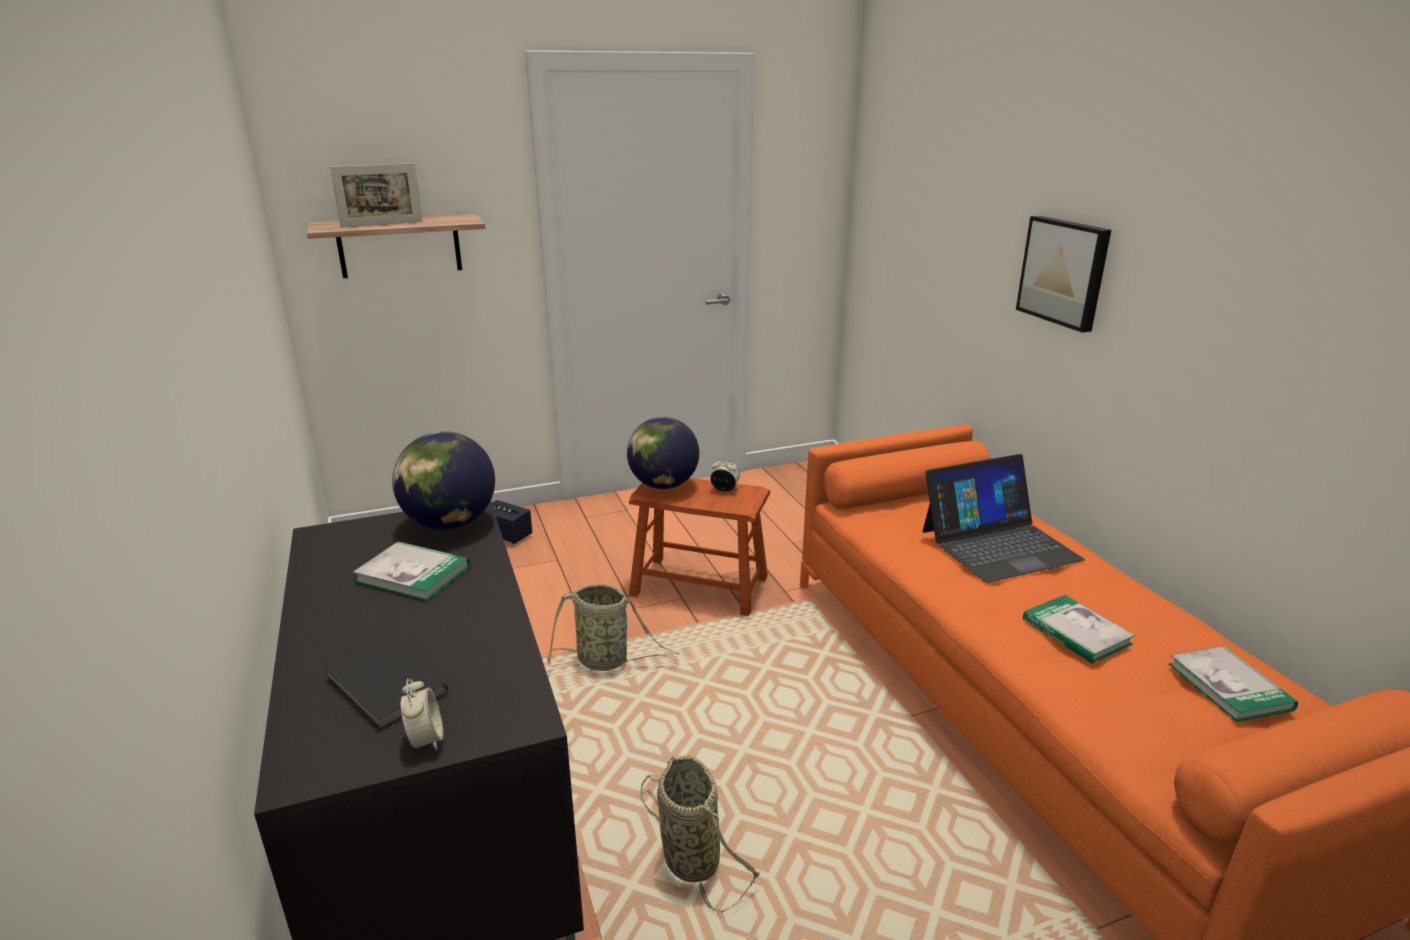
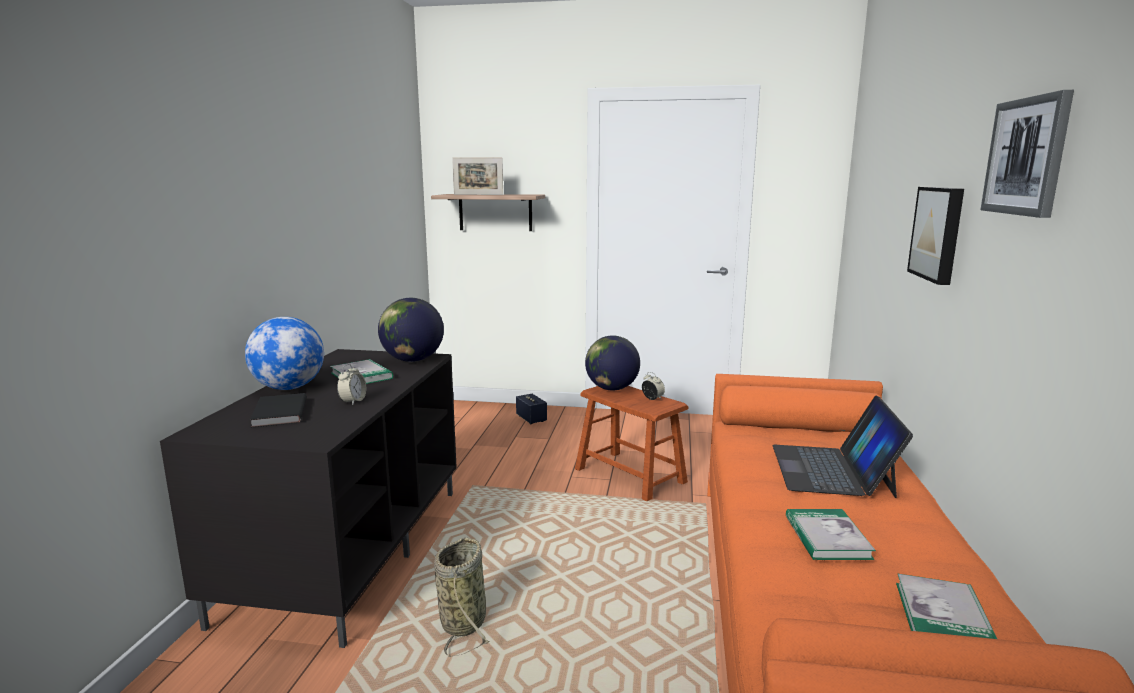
camera: 30 degrees right, 10 degrees down
(327, 631) = (289, 388): none -> globe
(425, 740) = (263, 436): alarm clock -> alarm clock (353, 401)
(606, 661) = (523, 500): basket -> none
(998, 544) = (832, 470): laptop -> laptop turned 90 degrees clockwise
(1226, 215) = (1026, 156): none -> picture

